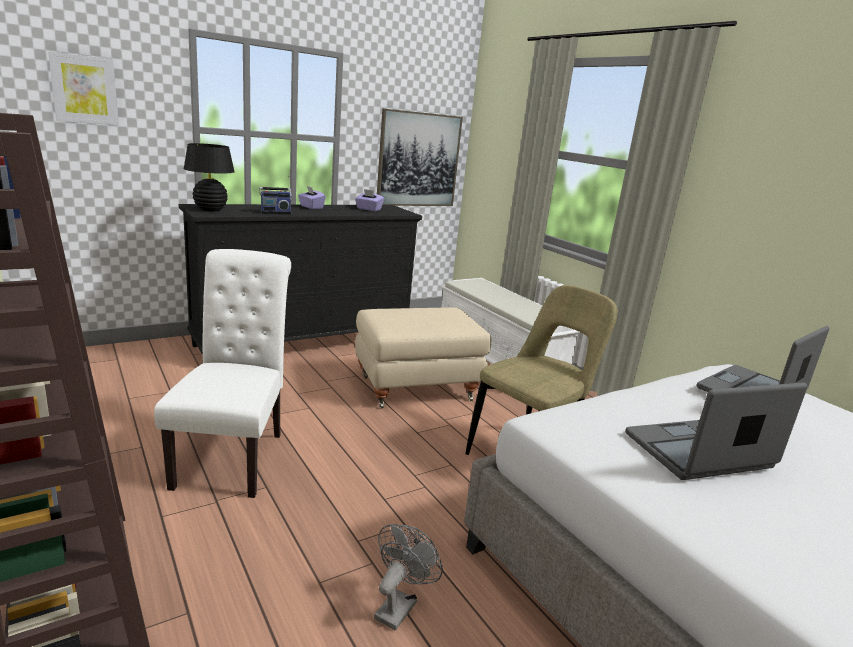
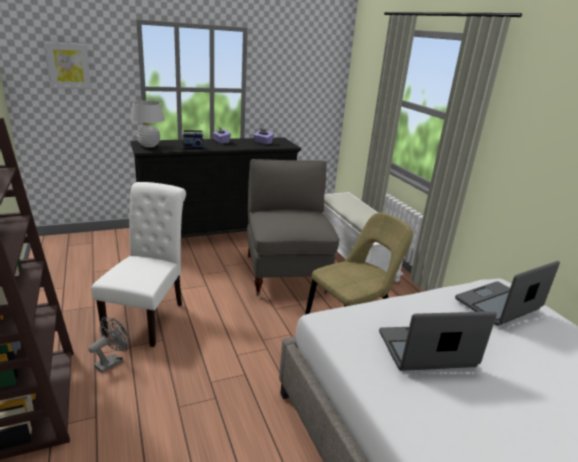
camera: 10 degrees right, 5 degrees up
(210, 210) = (149, 146): black table lamp -> white table lamp
(399, 605) = (224, 427): grey fan -> grey fan (112, 361)
(416, 386) = (285, 273): beige ottoman -> grey armchair
(418, 160) = (306, 102): picture -> none

